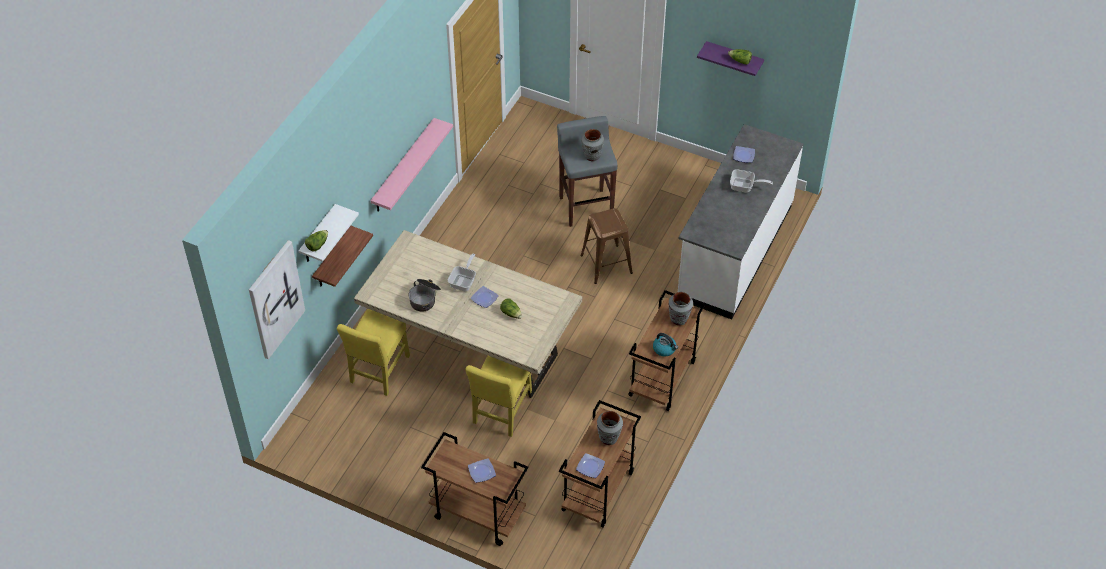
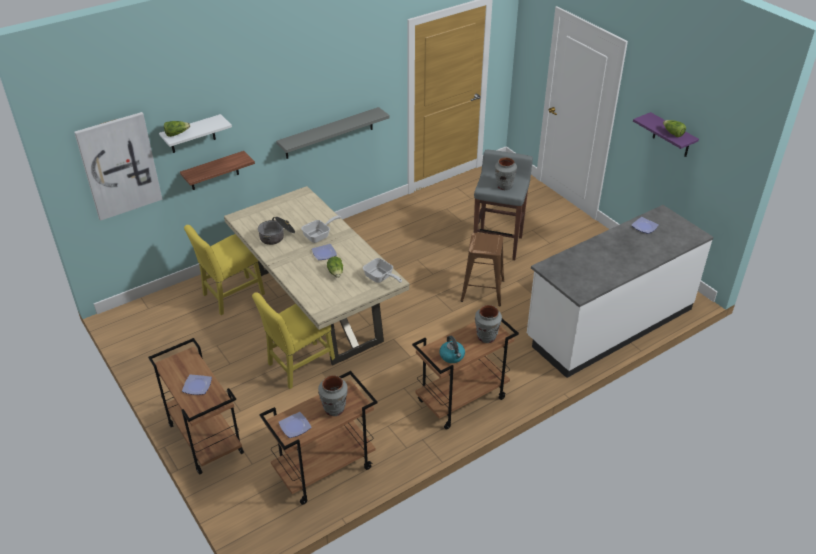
camera: 30 degrees right, 10 degrees down
(403, 166) = (329, 133): pink shelf -> grey shelf
(745, 187) = (627, 250): frying pan -> frying pan (380, 278)

